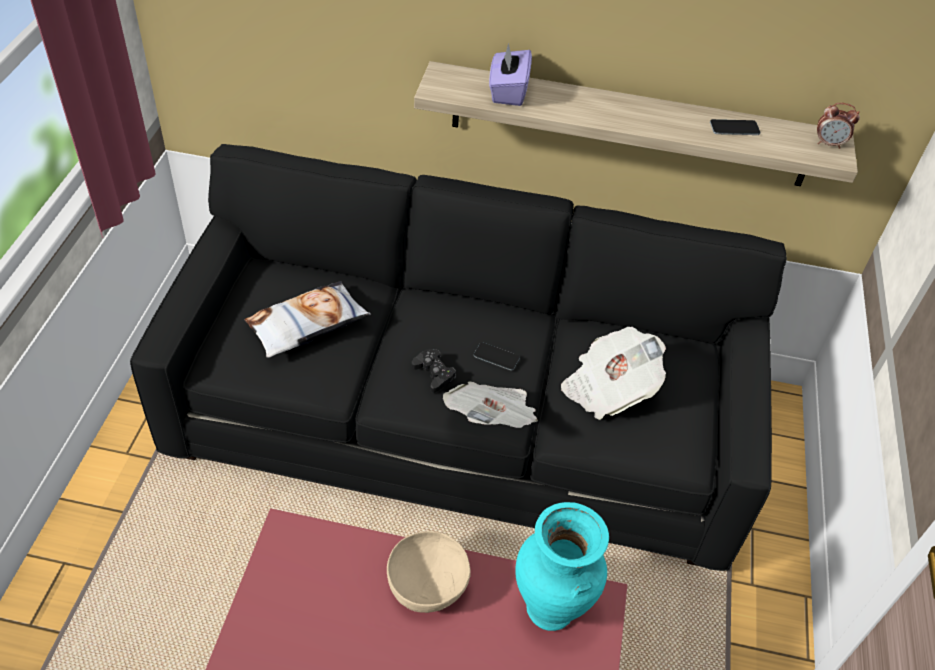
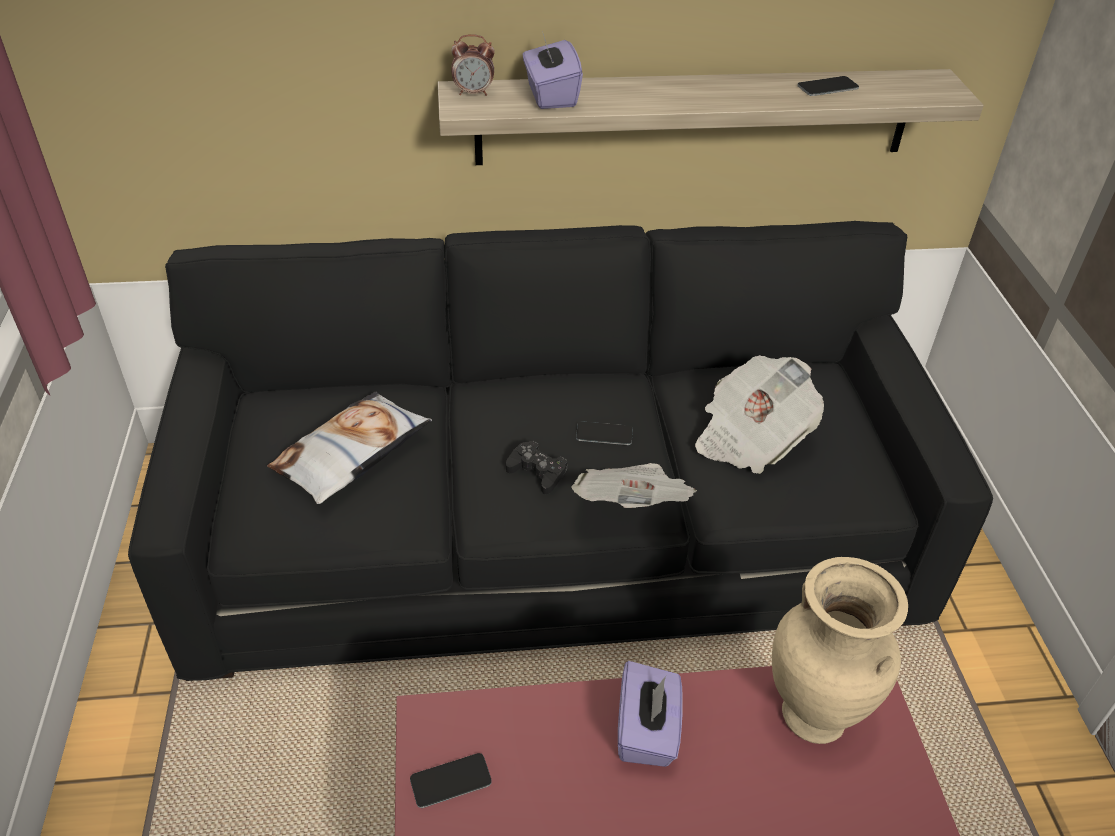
camera: 15 degrees left, 5 degrees down
(282, 575) = (450, 781): none -> phone
(427, 583) = (647, 731): beige bowl -> purple tissue box
(551, 608) = (814, 715): turquoise vase -> beige vase
(829, 144) = (936, 84): alarm clock -> alarm clock (473, 93)

